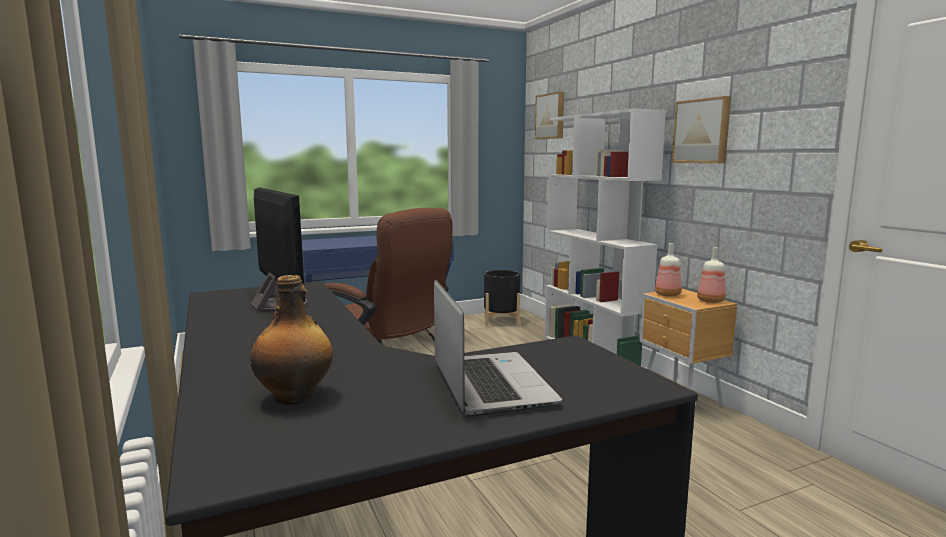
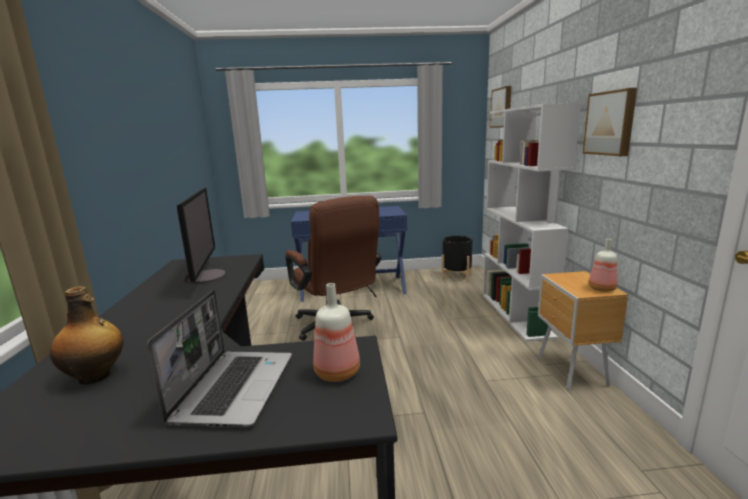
camera: 20 degrees right, 5 degrees up
(667, 294) = (563, 277): bottle -> bottle (337, 372)

